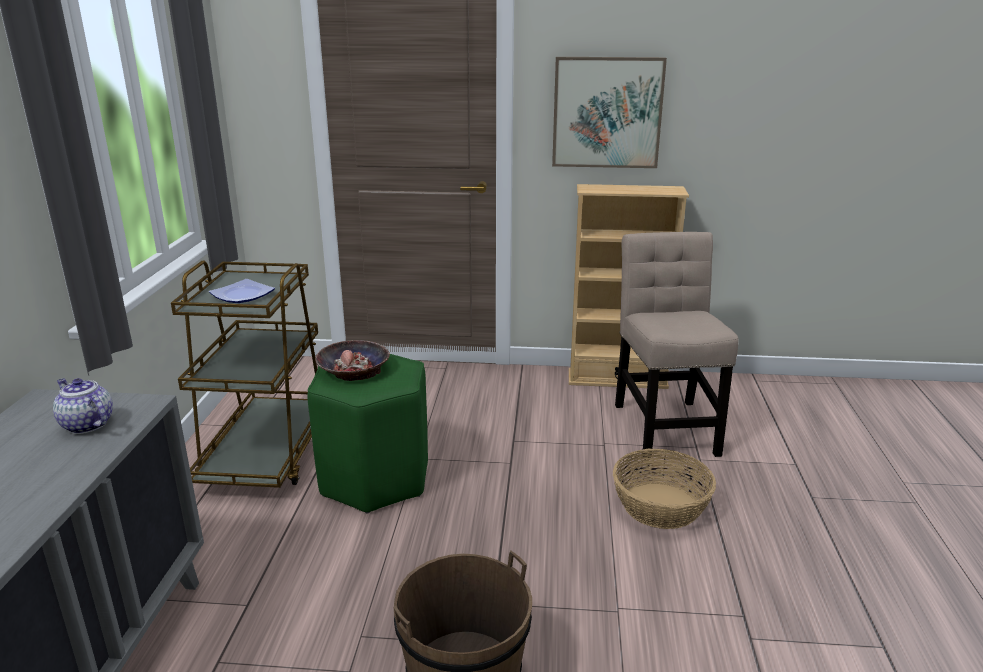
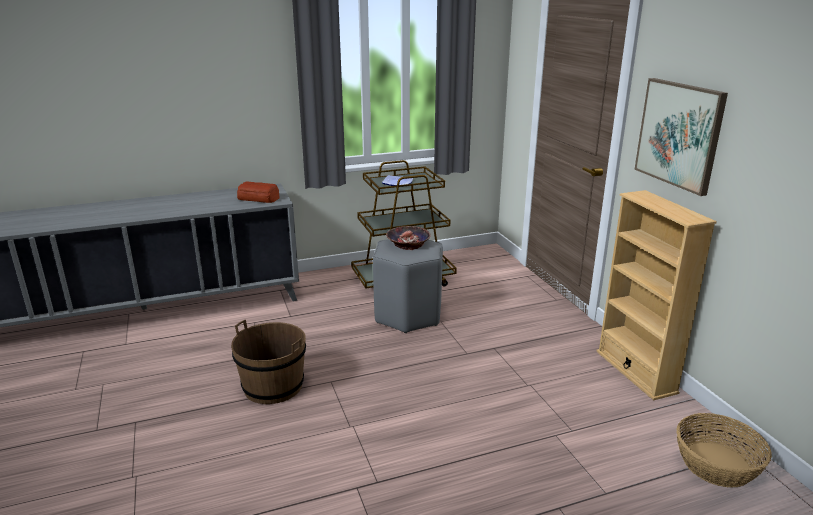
camera: 65 degrees right, 0 degrees up
(86, 424) = (258, 198): teapot -> bread
(376, 479) = (408, 316): green stool -> grey stool
(660, 505) = (473, 425): basket -> basket (717, 464)
(665, 425) = (589, 409): beige chair -> none

